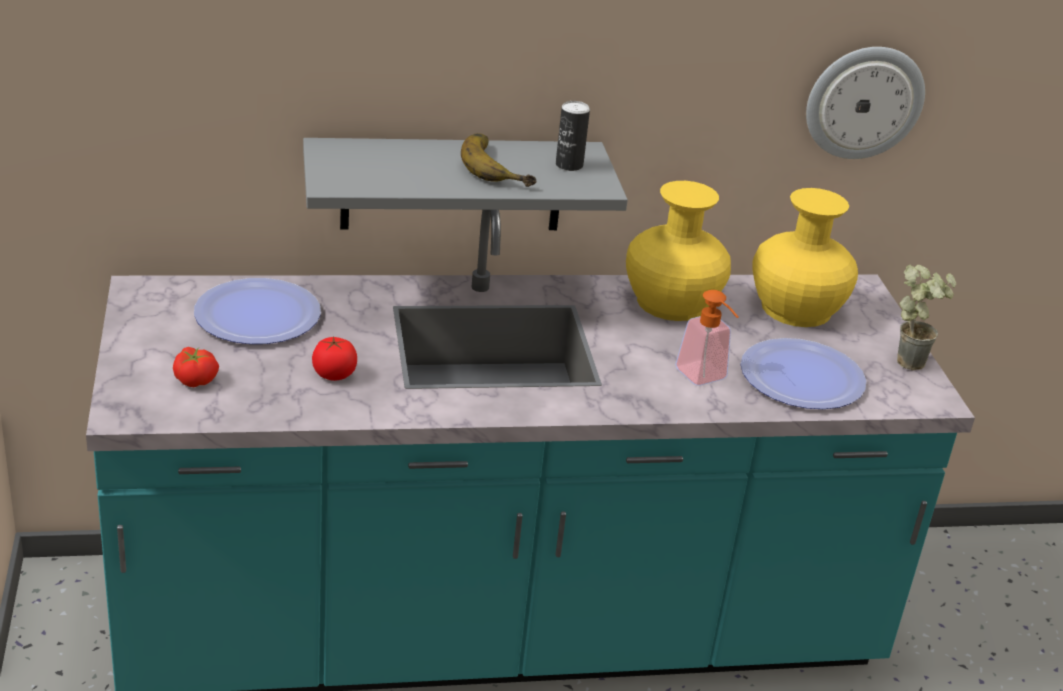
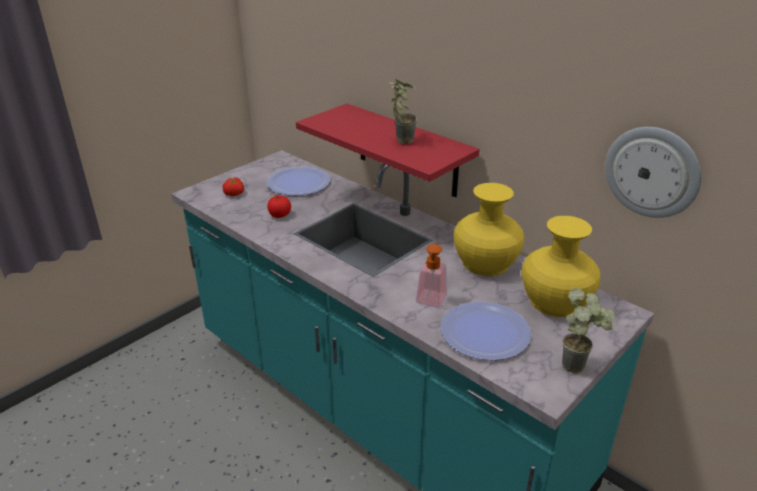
camera: 55 degrees right, 0 degrees up
(452, 184) = (407, 151): grey shelf -> red shelf
(500, 166) = (400, 140): banana -> potted plant
(569, 165) = (435, 151): can -> none

